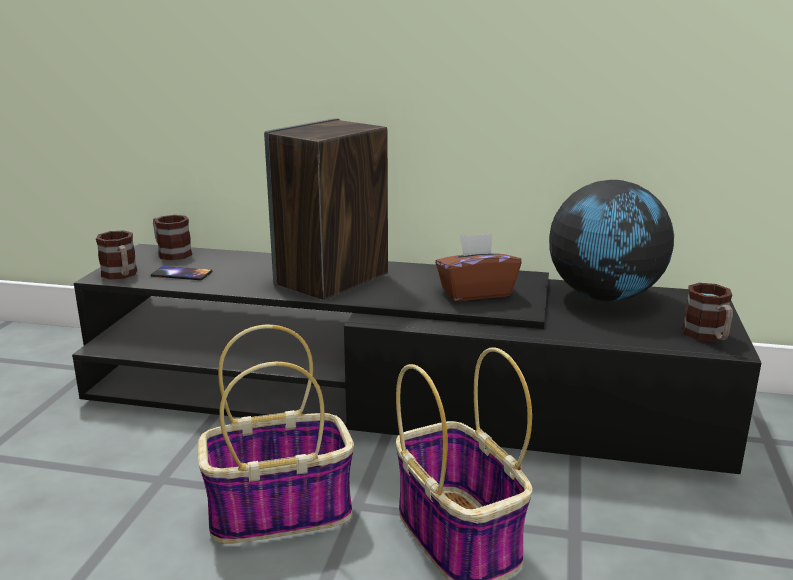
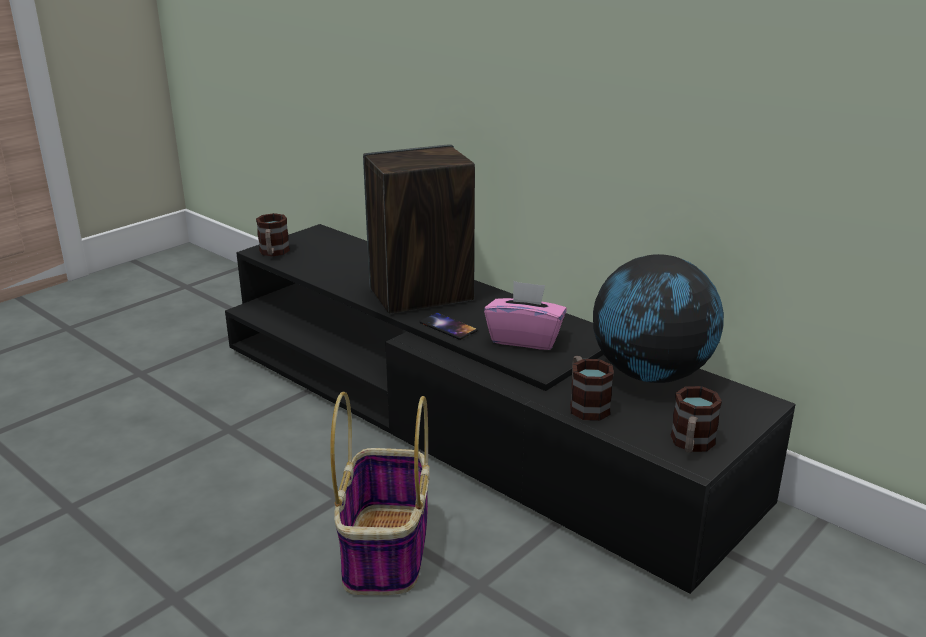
camera: 30 degrees right, 5 degrees up
(171, 253) = (331, 239): mug -> mug (585, 404)
(182, 274) = (316, 261): phone -> phone (448, 326)
(281, 511) = (283, 482): basket -> none
(476, 292) = (525, 339): brown tissue box -> pink tissue box

